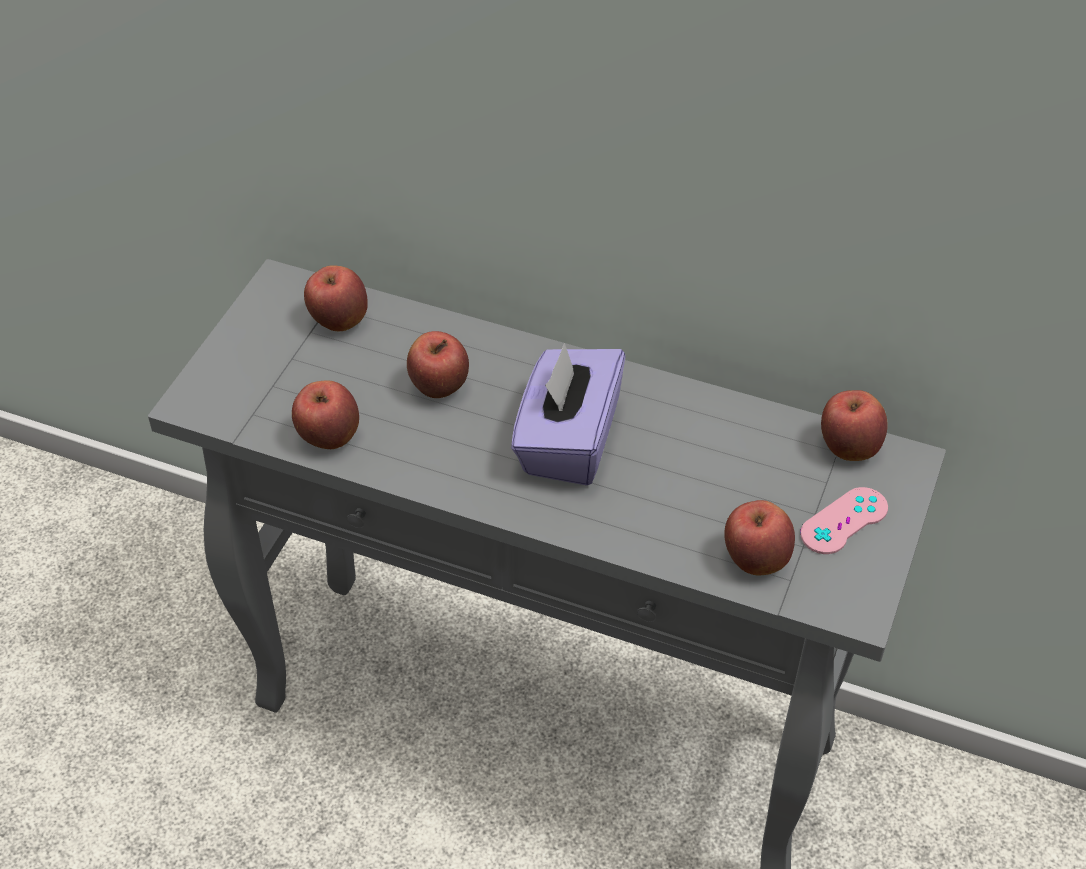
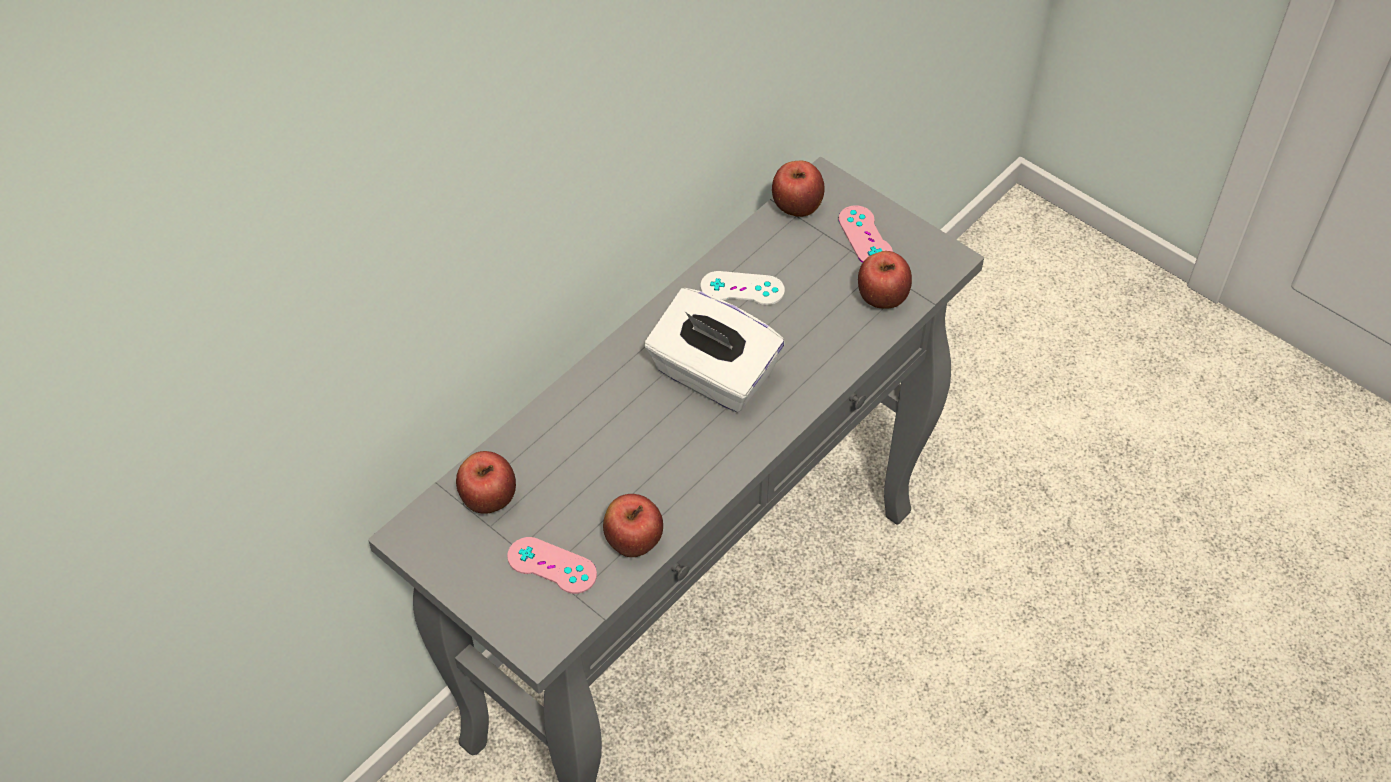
camera: 70 degrees left, 5 degrees up
(280, 386) = (552, 566): none -> pink game controller
(439, 388) = (610, 446): apple -> none
(567, 441) = (712, 375): purple tissue box -> white tissue box
(701, 433) = (742, 288): none -> white game controller

